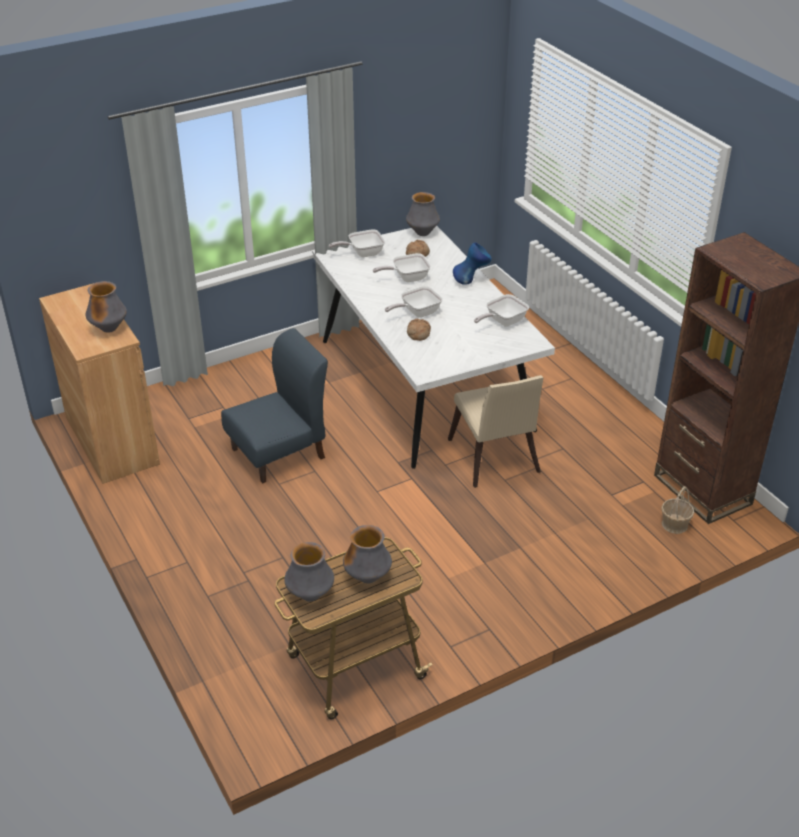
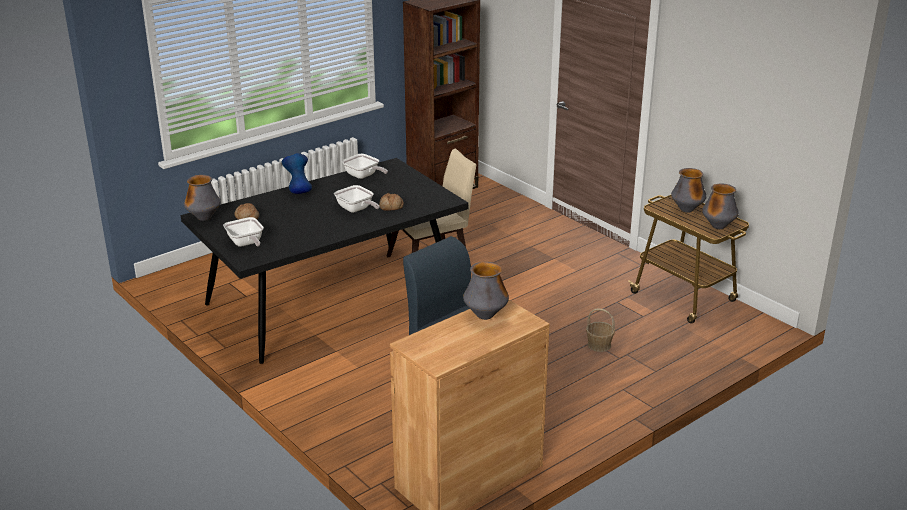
camera: 100 degrees left, 10 degrees down
(407, 278) = (294, 219): frying pan -> none
(423, 383) = (331, 300): white dining table -> black dining table
(674, 524) = (483, 197): basket -> basket (599, 345)

